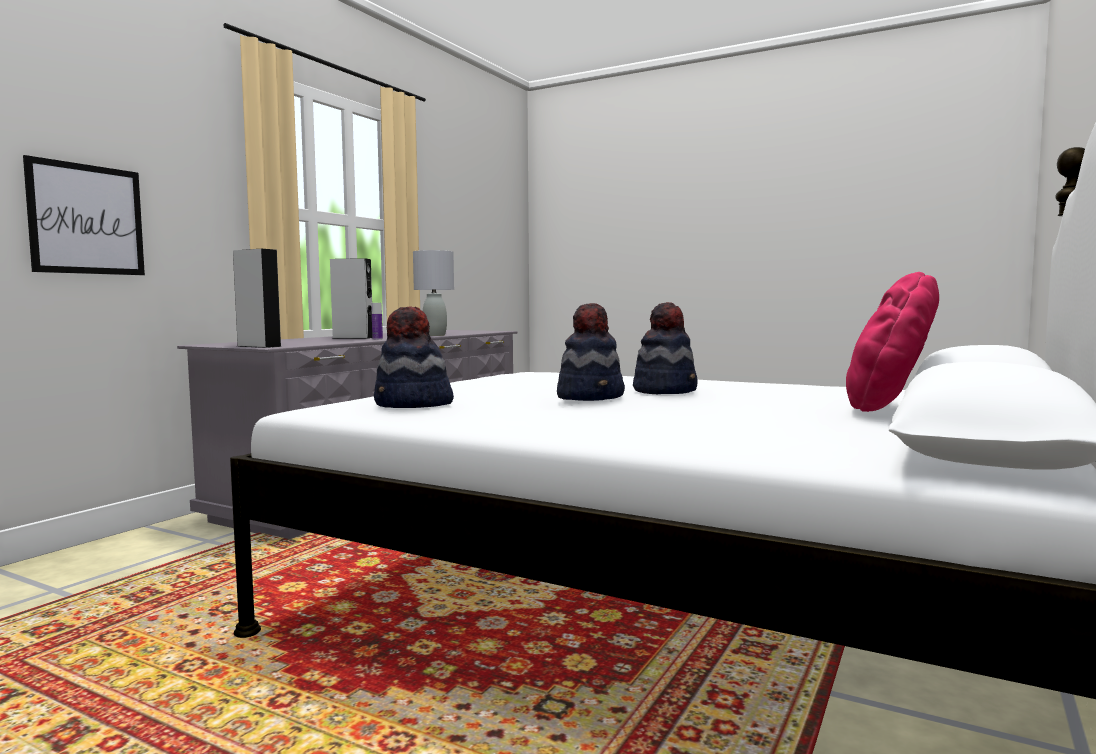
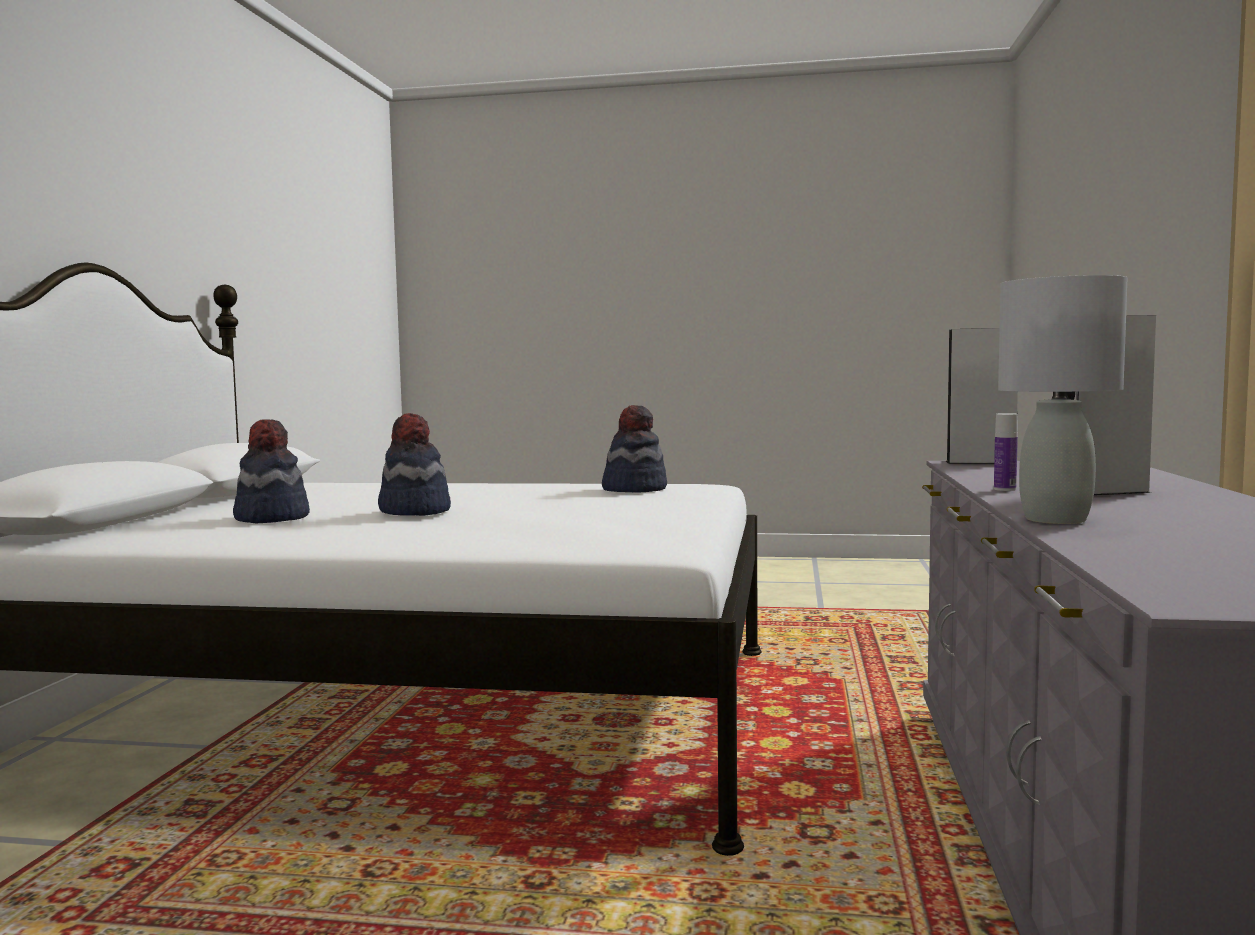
camera: 160 degrees right, 0 degrees up
(87, 219) = (1166, 286): picture -> none
(591, 397) = (488, 500): hat -> hat (271, 518)
(888, 411) = (219, 510): pink pillow -> none

